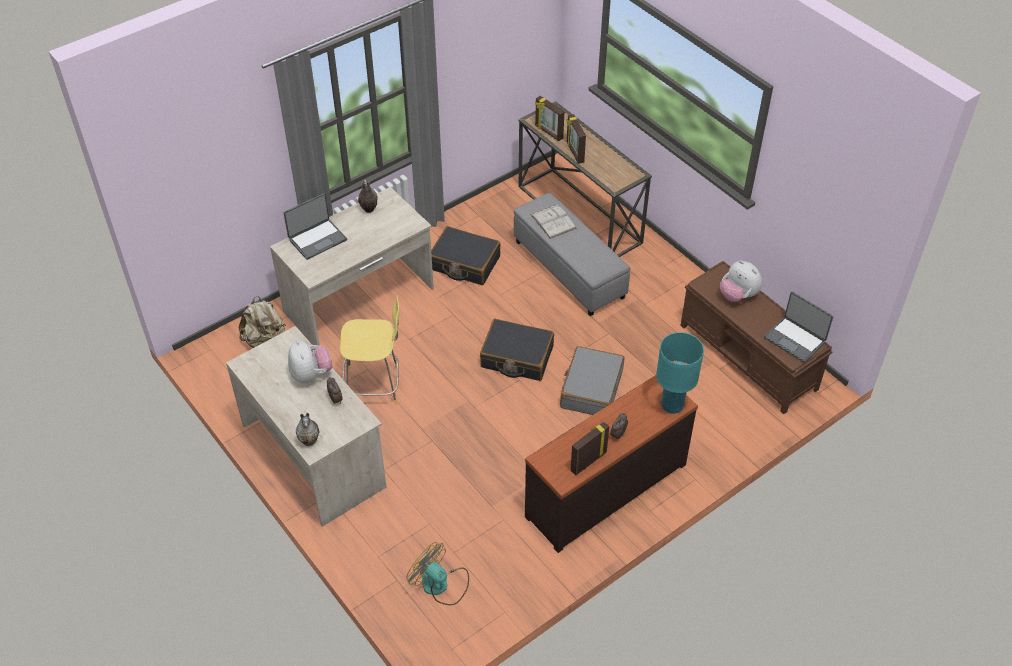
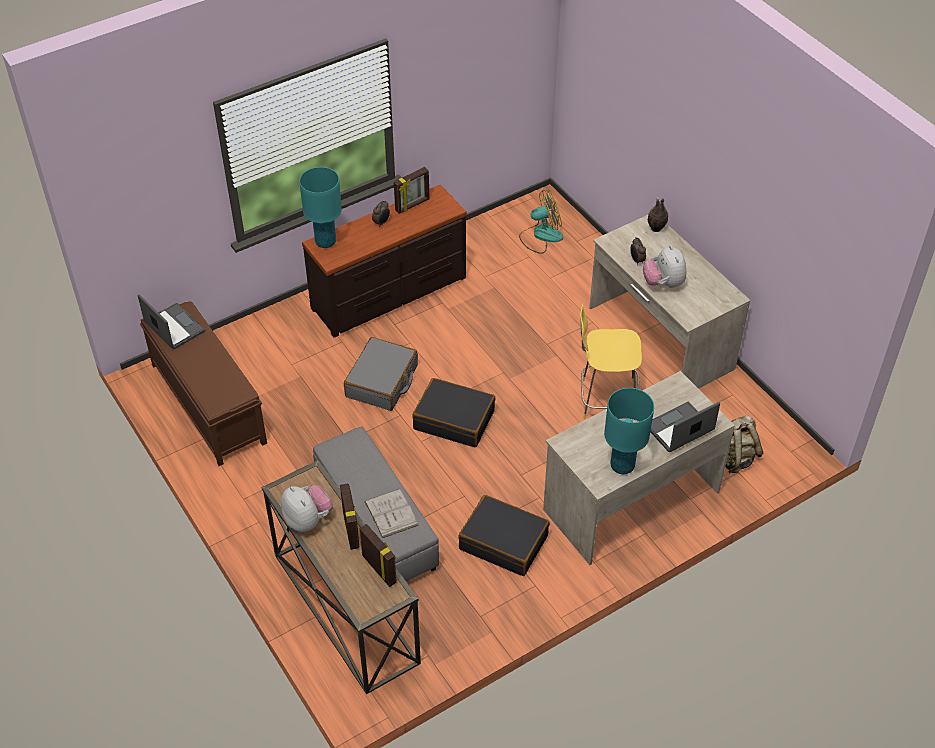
camera: 175 degrees left, 0 degrees up
(368, 210) = (622, 466): vase -> turquoise table lamp
(440, 584) = (541, 236): fan -> fan turned 60 degrees counterclockwise
(738, 295) = (210, 377): plush toy -> plush toy (308, 520)

